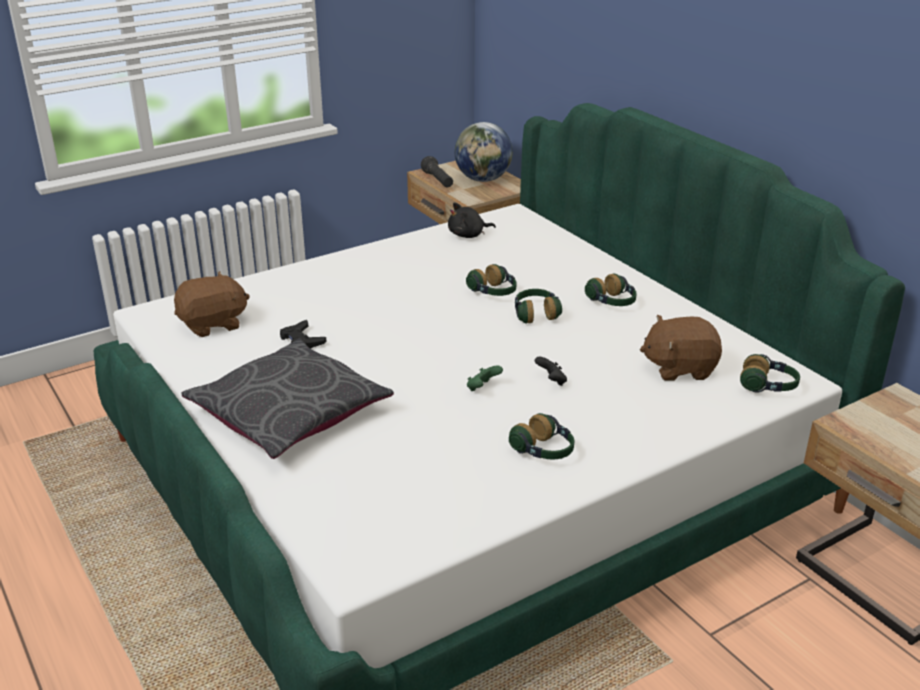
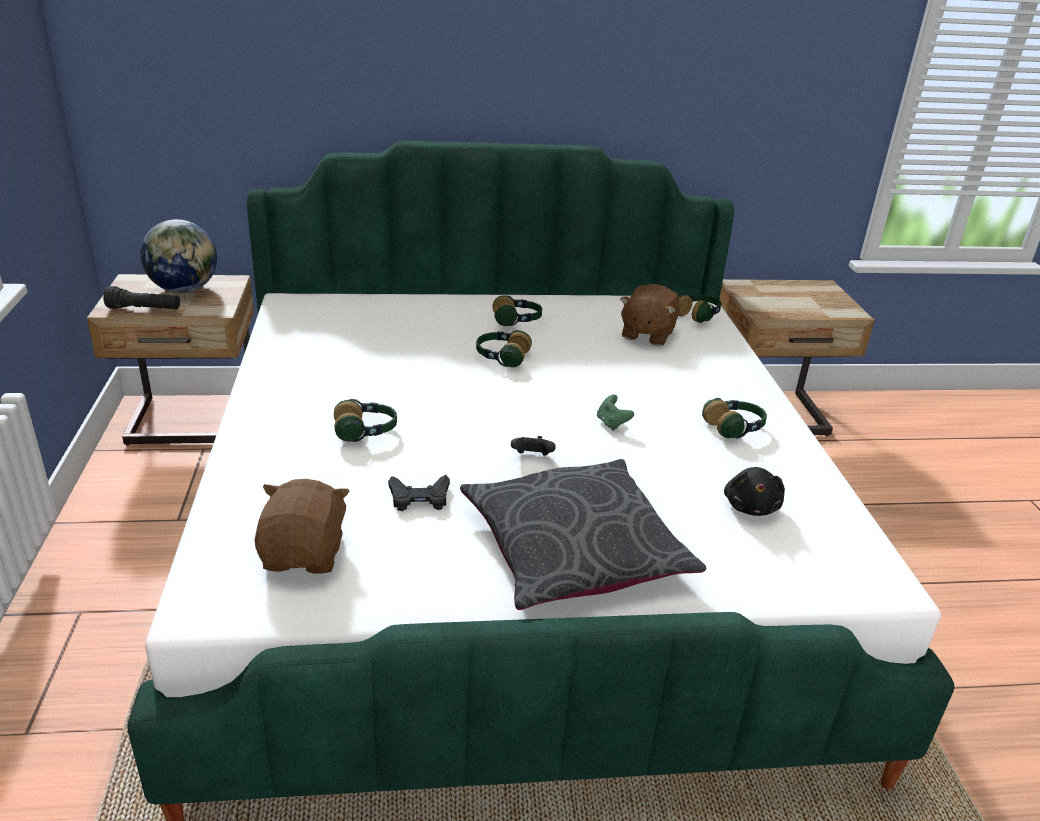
camera: 65 degrees left, 0 degrees up
(468, 235) = (300, 336): black plush toy -> black plush toy (751, 506)
(493, 292) = (438, 362): headphones -> headphones (366, 432)
(551, 381) = (625, 389): black game controller -> black game controller (532, 457)

